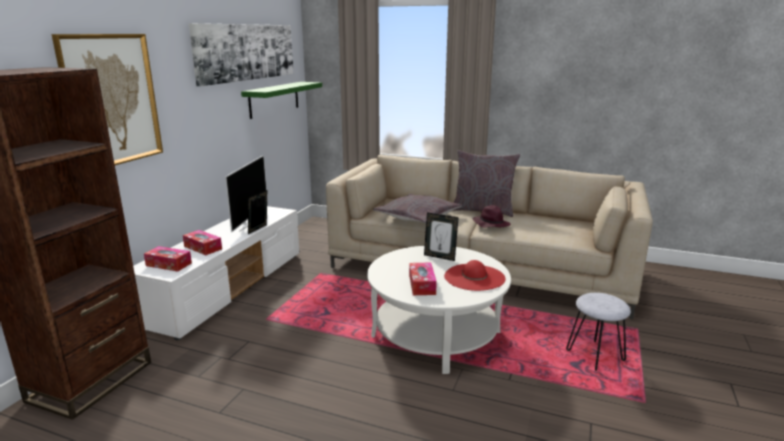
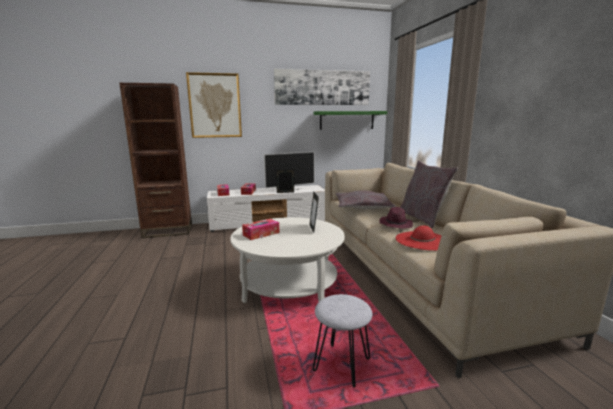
camera: 55 degrees right, 5 degrees down
(474, 277) = (294, 243): red hat -> red hat (422, 240)

